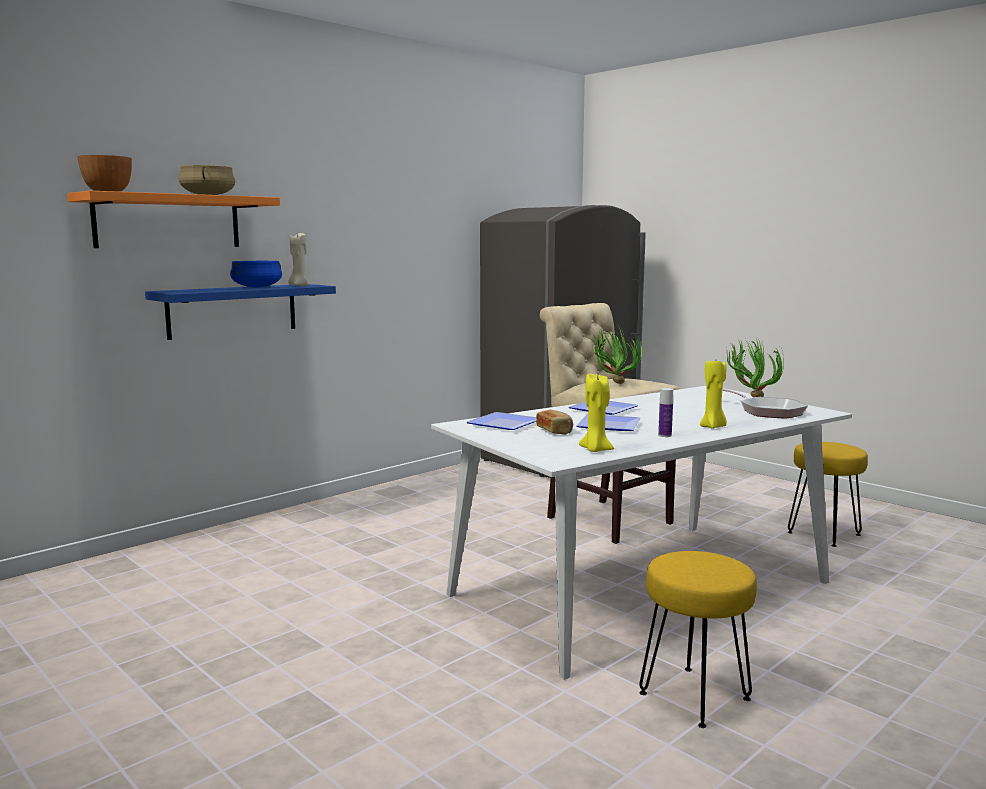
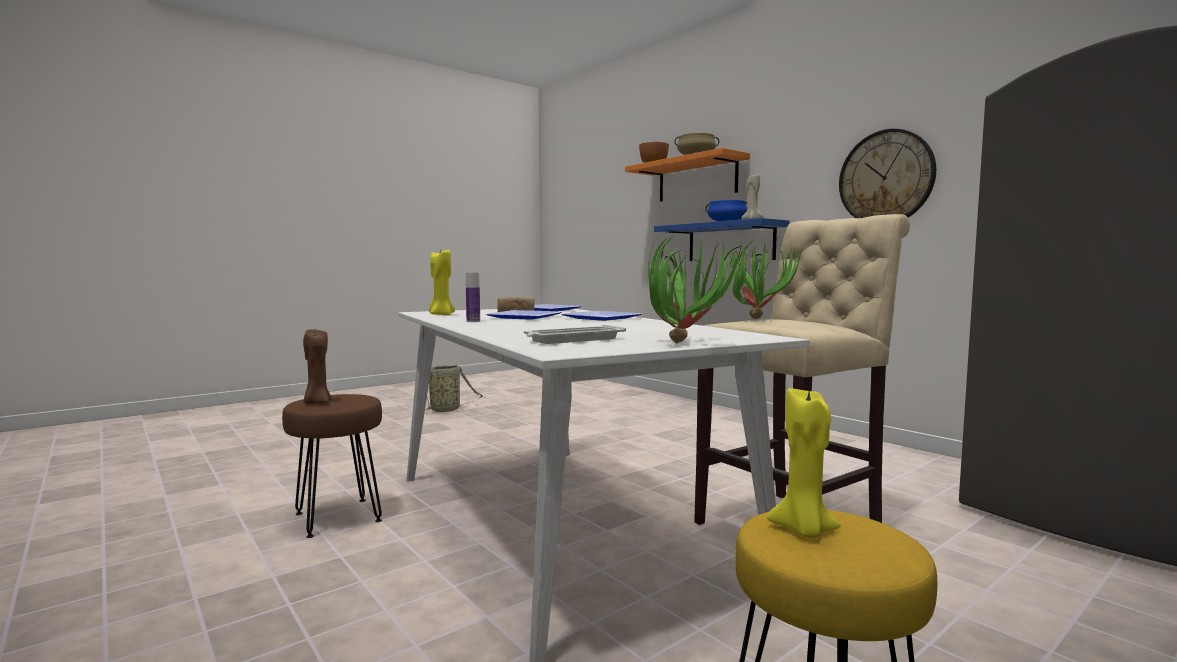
camera: 95 degrees right, 5 degrees down
(150, 721) = (447, 410): none -> basket
(390, 248) = (886, 178): none -> wall clock
(694, 697) = (337, 517): yellow stool -> brown stool
(713, 427) = (495, 328): yellow candle -> yellow candle (803, 530)
(718, 571) = (317, 403): none -> brown candle
(767, 411) = (573, 340): frying pan -> white tray

